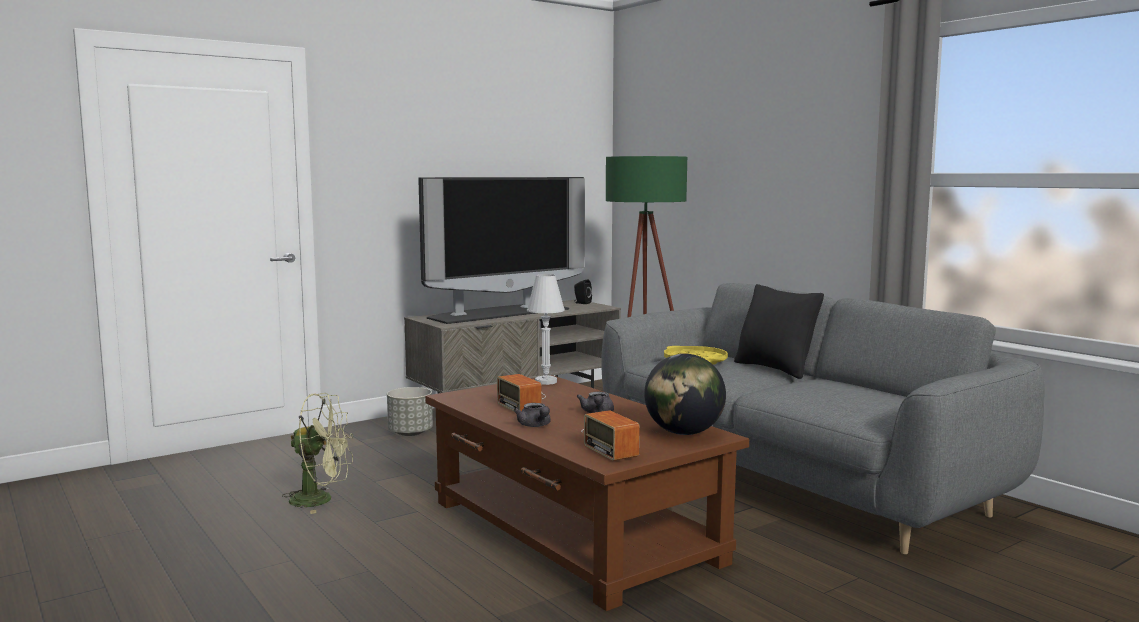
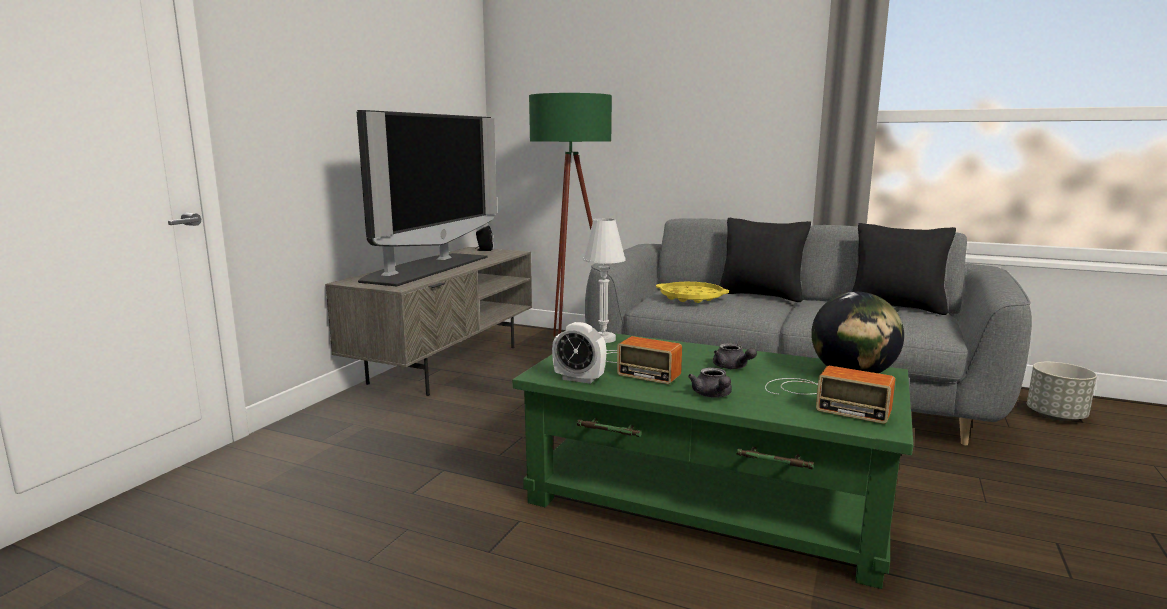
camera: 30 degrees left, 5 degrees up
(321, 500) = (379, 540): green fan -> none
(411, 433) = (373, 419): grey planter -> grey planter (1055, 416)
(467, 402) = (579, 379): none -> alarm clock
(535, 426) = (713, 395): grey teapot -> grey teapot turned 45 degrees clockwise
(573, 531) = (709, 499): brown coffee table -> green coffee table
(892, 395) = (896, 307): none -> black pillow

